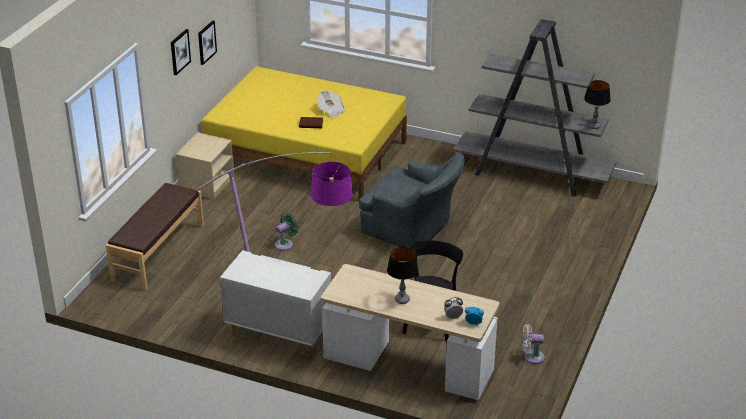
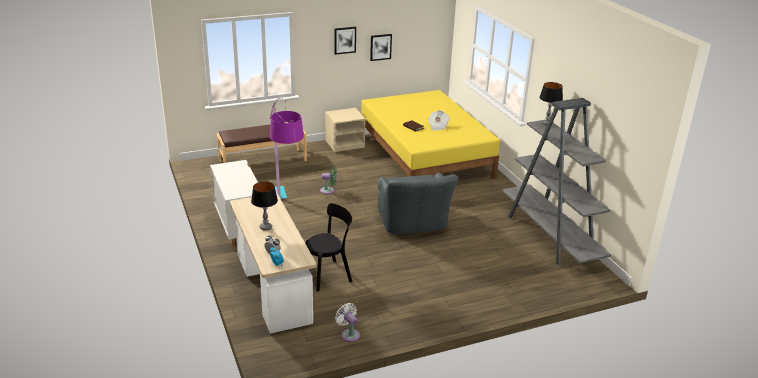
camera: 45 degrees right, 5 degrees down
(594, 126) = (588, 208): table lamp -> table lamp (547, 123)

